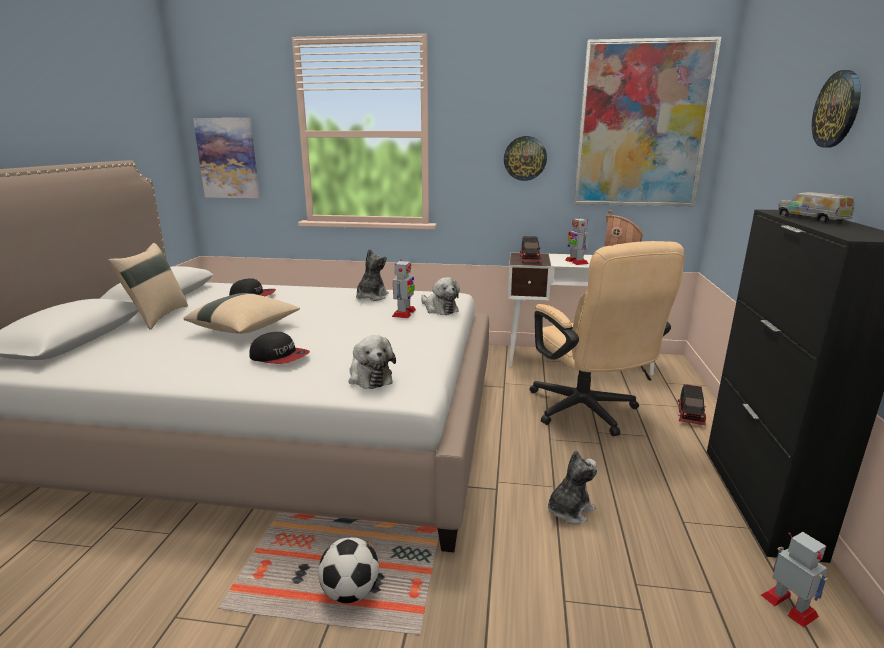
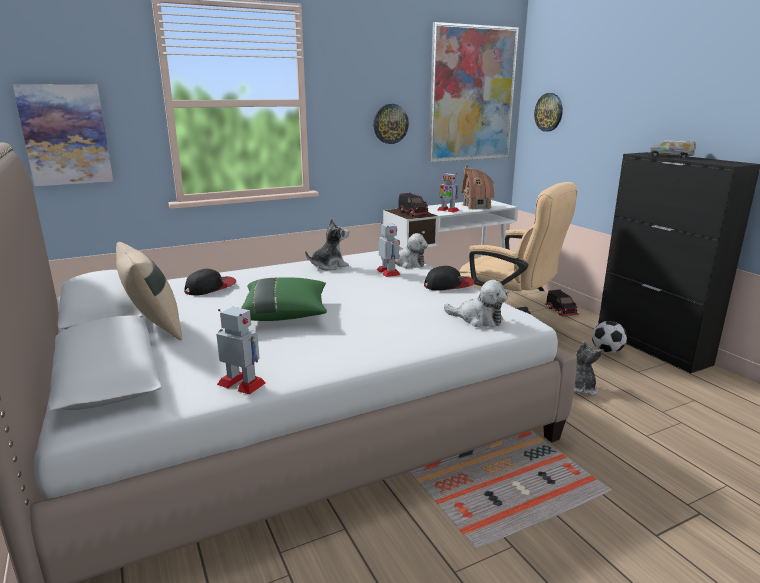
camera: 35 degrees left, 0 degrees up
(245, 329) = (285, 314): beige pillow -> green pillow
(280, 357) = (379, 325): cap -> cap (449, 285)
(350, 592) = (540, 492): football -> football (607, 351)
(371, 297) = (329, 266): plush toy -> plush toy turned 75 degrees clockwise
(789, 606) = (726, 391): toy robot -> toy robot (242, 384)
(837, 109) = (659, 87): wall clock -> wall clock (549, 112)

